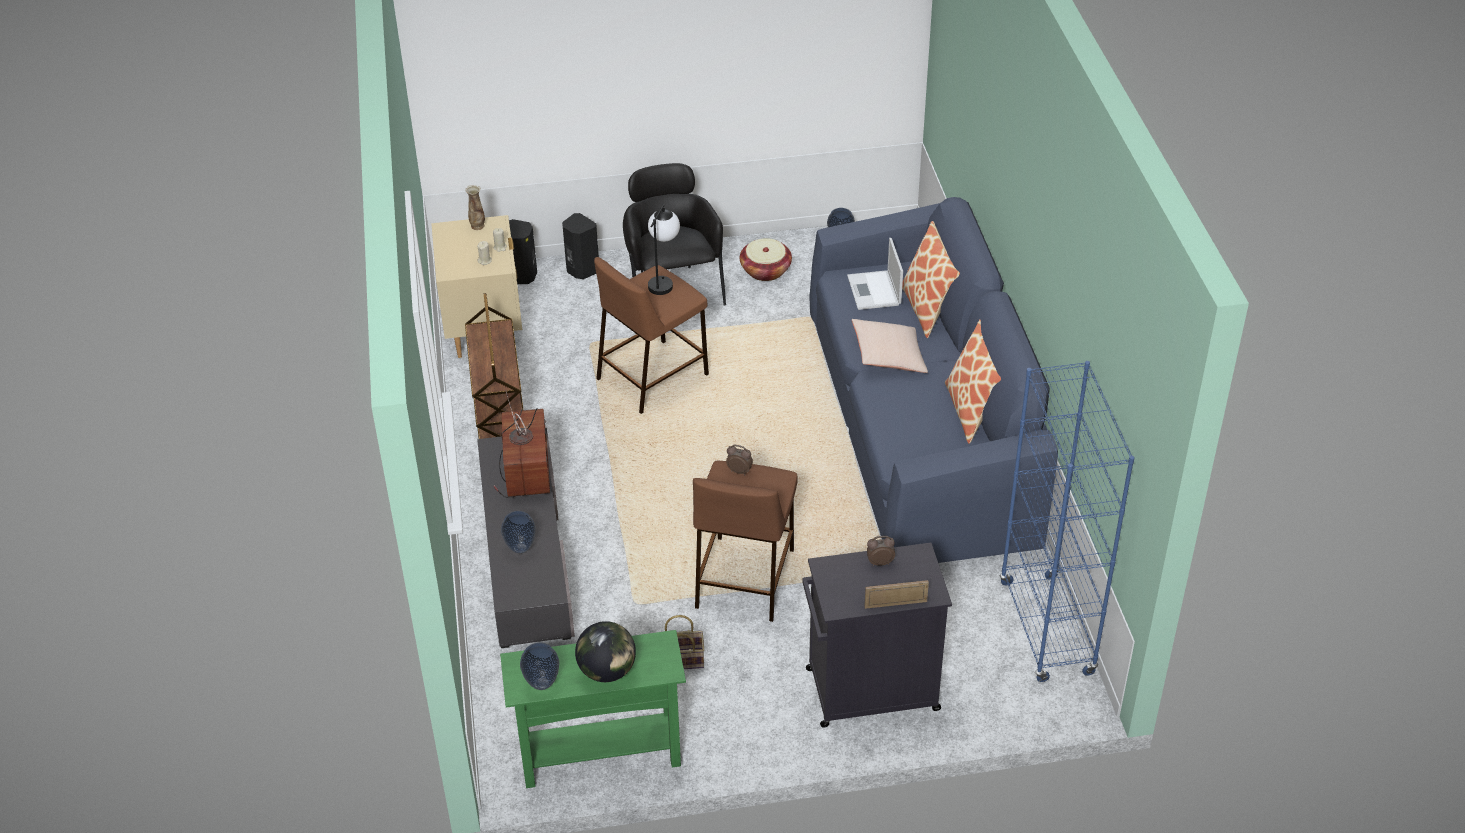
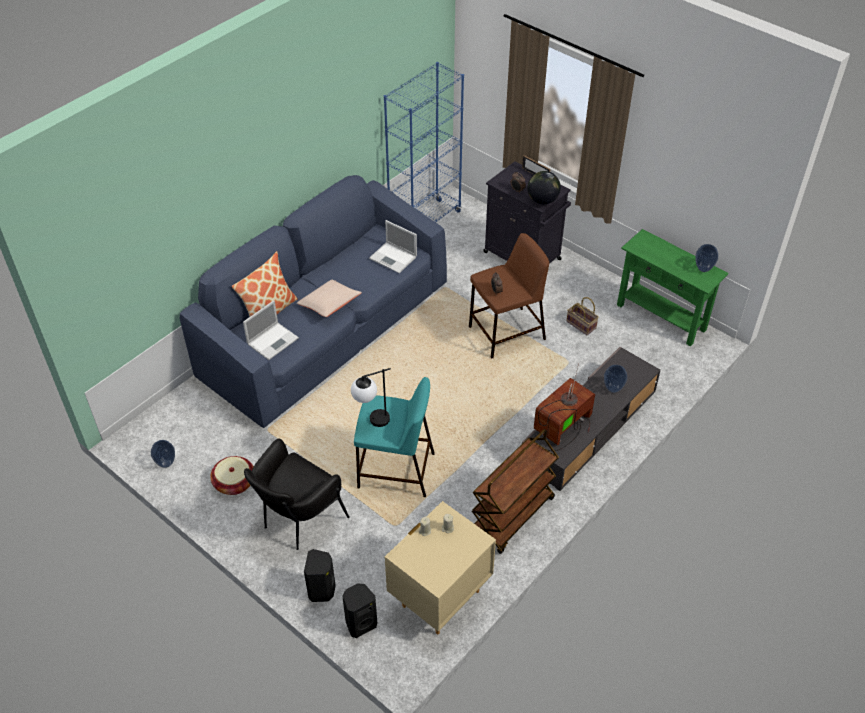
camera: 130 degrees left, 5 degrees up
(477, 226) = (415, 564): vase -> none
(607, 671) = (670, 253): globe -> globe (542, 200)
(653, 376) = (395, 471): brown stool -> turquoise stool
(917, 447) = (394, 258): none -> laptop
(971, 411) = (343, 254): pillow -> none

